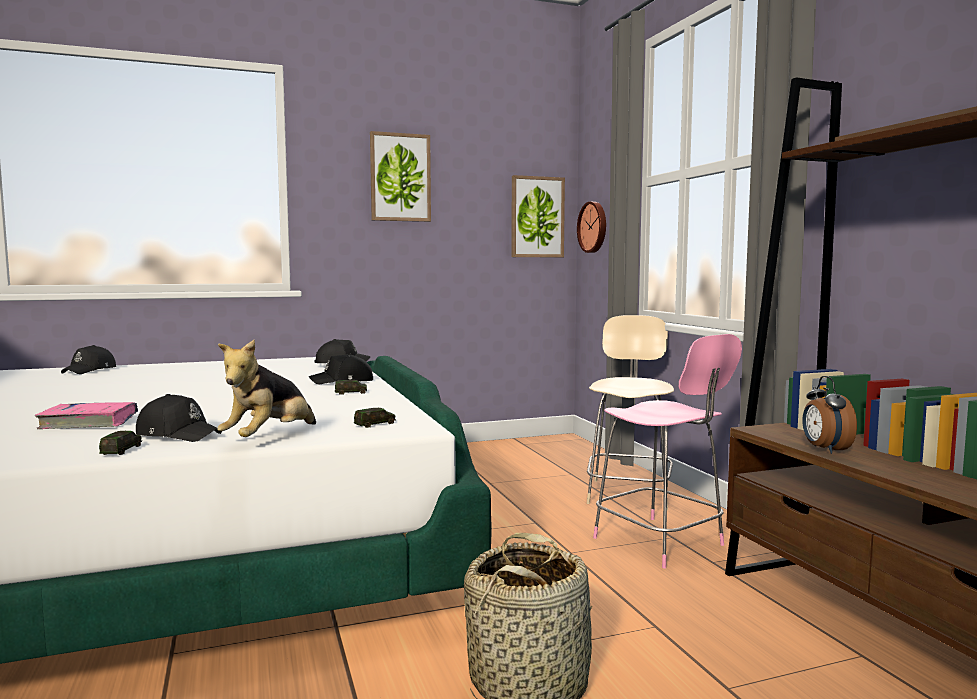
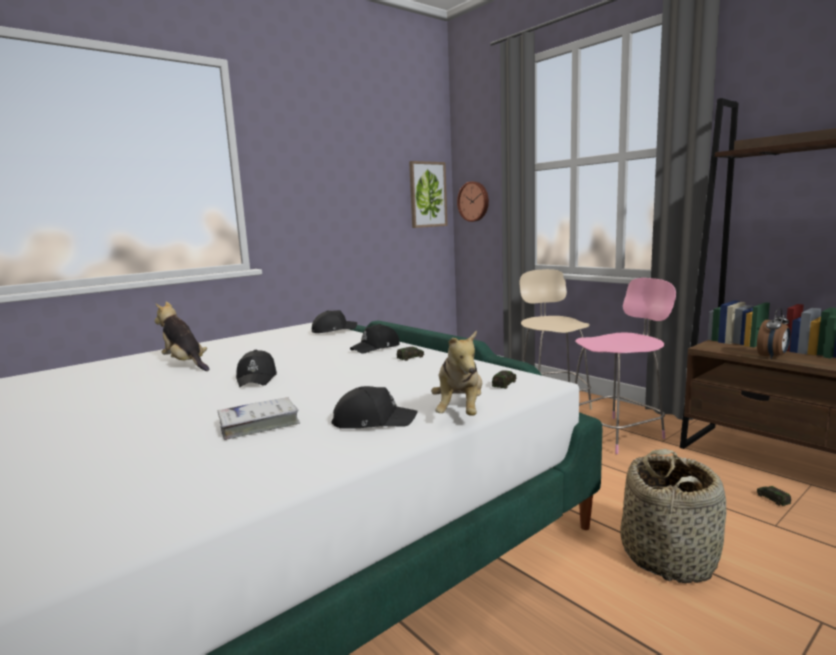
camera: 20 degrees left, 5 degrees up
(89, 423) = (259, 424): pink book -> white book
(90, 370) = (104, 367): black cap -> black cap (257, 378)
(121, 450) = (365, 447): toy car -> toy car (773, 499)
(152, 375) = (185, 364): none -> plush toy
(400, 177) = (329, 164): picture -> none
(661, 543) = (617, 434): pink chair -> pink chair turned 60 degrees counterclockwise
(824, 449) = (773, 356): alarm clock -> alarm clock turned 105 degrees counterclockwise

